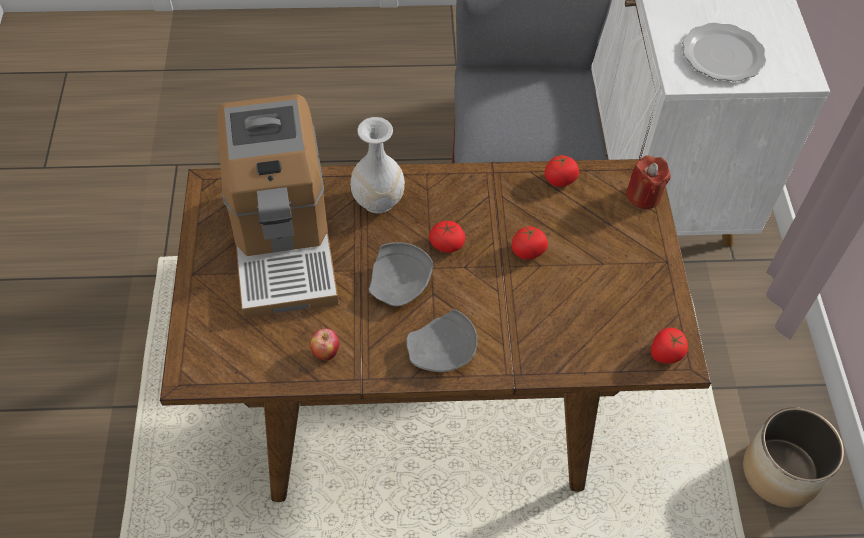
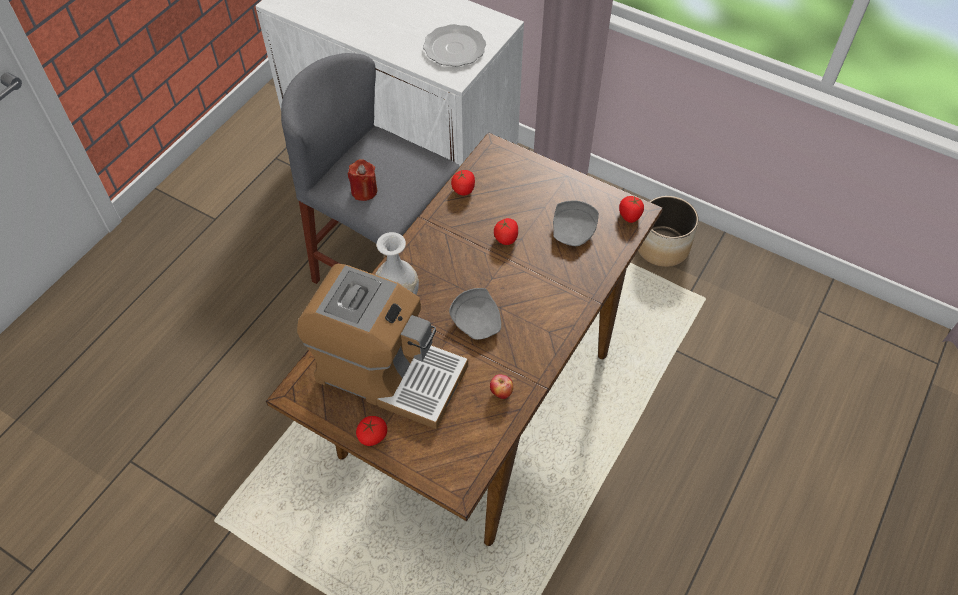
camera: 55 degrees left, 0 degrees up
(442, 352) = (548, 326): grey plate -> grey plate (574, 231)
(447, 244) = (466, 278): tomato -> tomato (372, 435)
(643, 195) = (510, 156): red candle -> red candle (364, 191)

